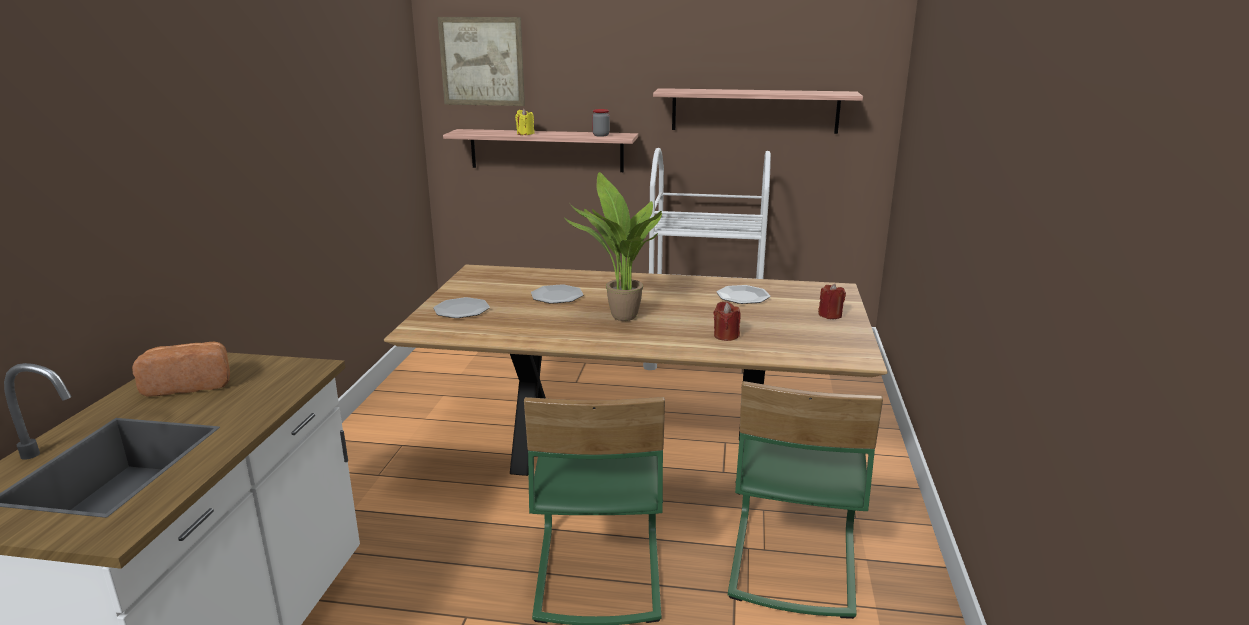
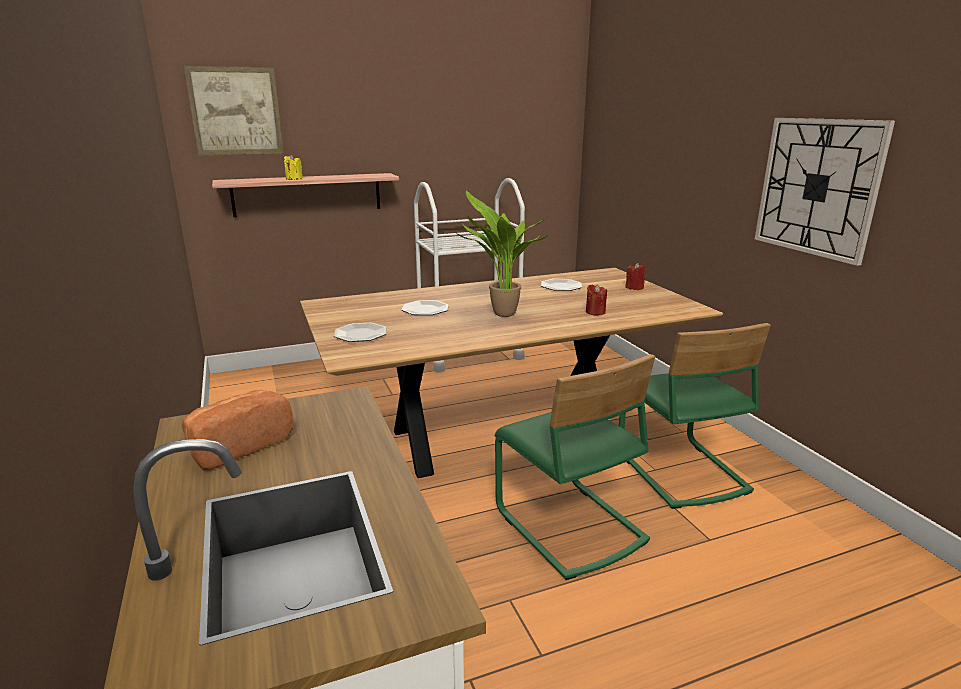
camera: 30 degrees left, 0 degrees up
(601, 135) = (365, 175): jar -> none
(754, 110) = (482, 148): shelf -> none
(1013, 221) = (817, 187): none -> wall clock

